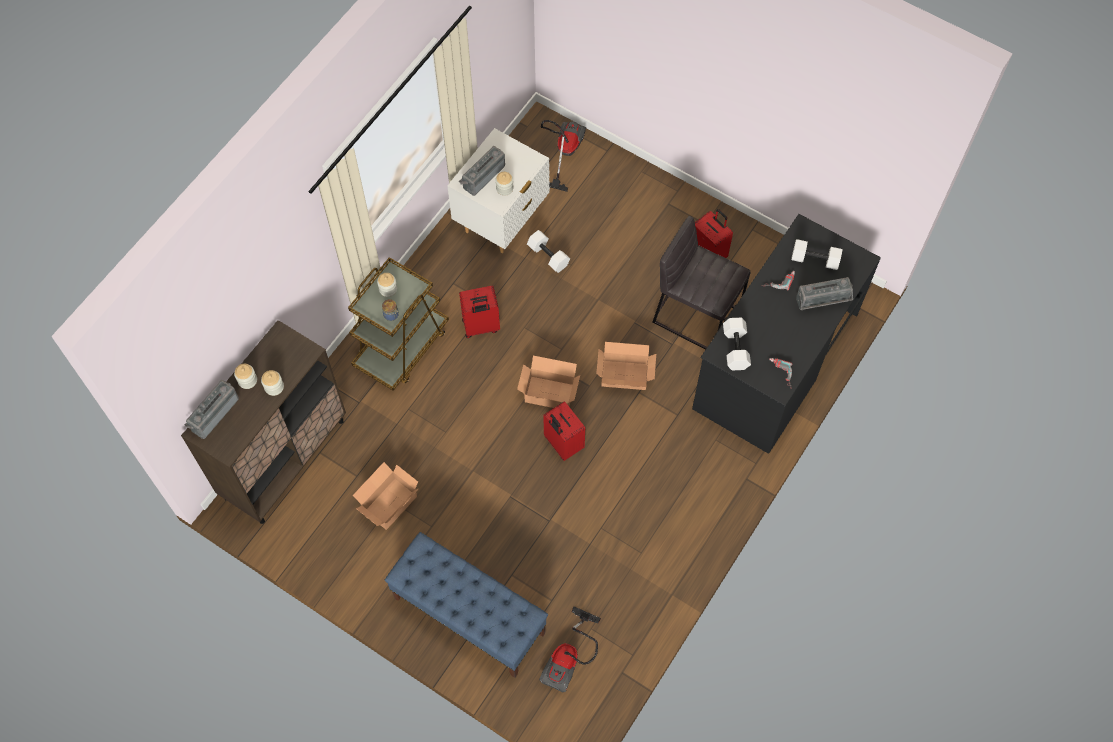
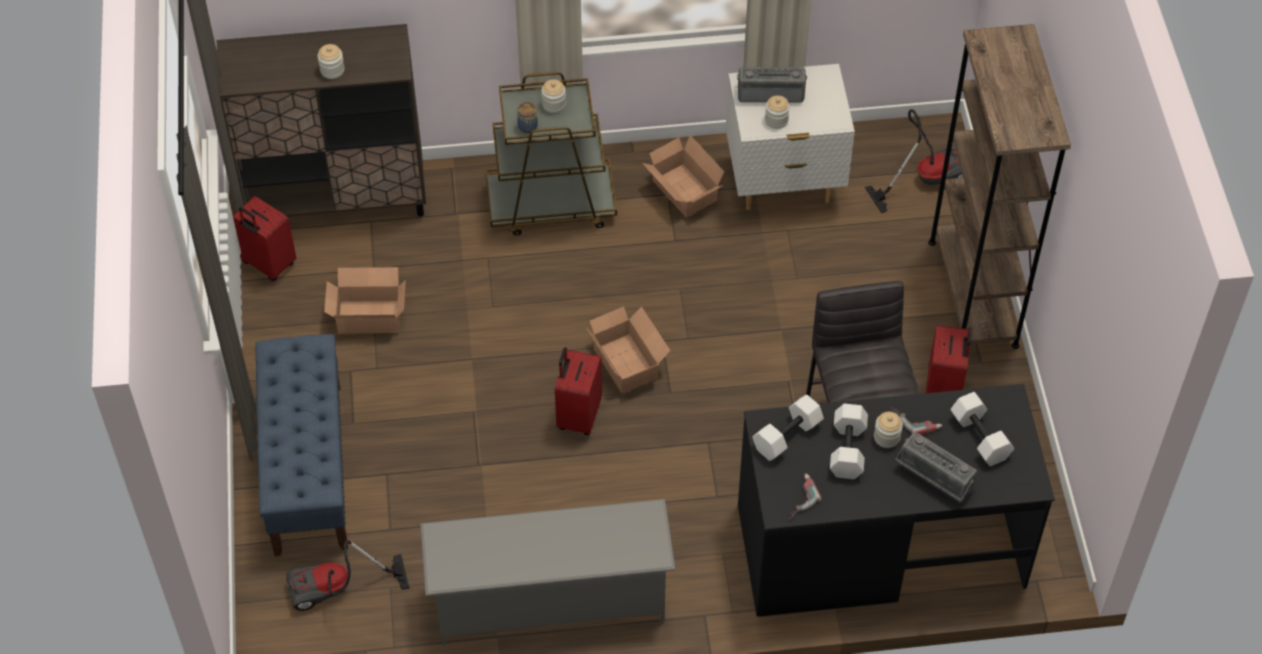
camera: 50 degrees right, 10 degrees down
(213, 413) = (261, 46): radio -> none
(247, 380) = (320, 46): jar -> jar (886, 437)
(481, 327) = (642, 252): red suitcase -> red suitcase (268, 264)
(549, 256) = (787, 251): white dumbbell -> white dumbbell (848, 450)
(625, 377) = (714, 417): cardboard box -> cardboard box (683, 192)
(659, 192) = (973, 293): none -> brown bookcase
(671, 549) = (550, 600): none -> grey shoe rack

